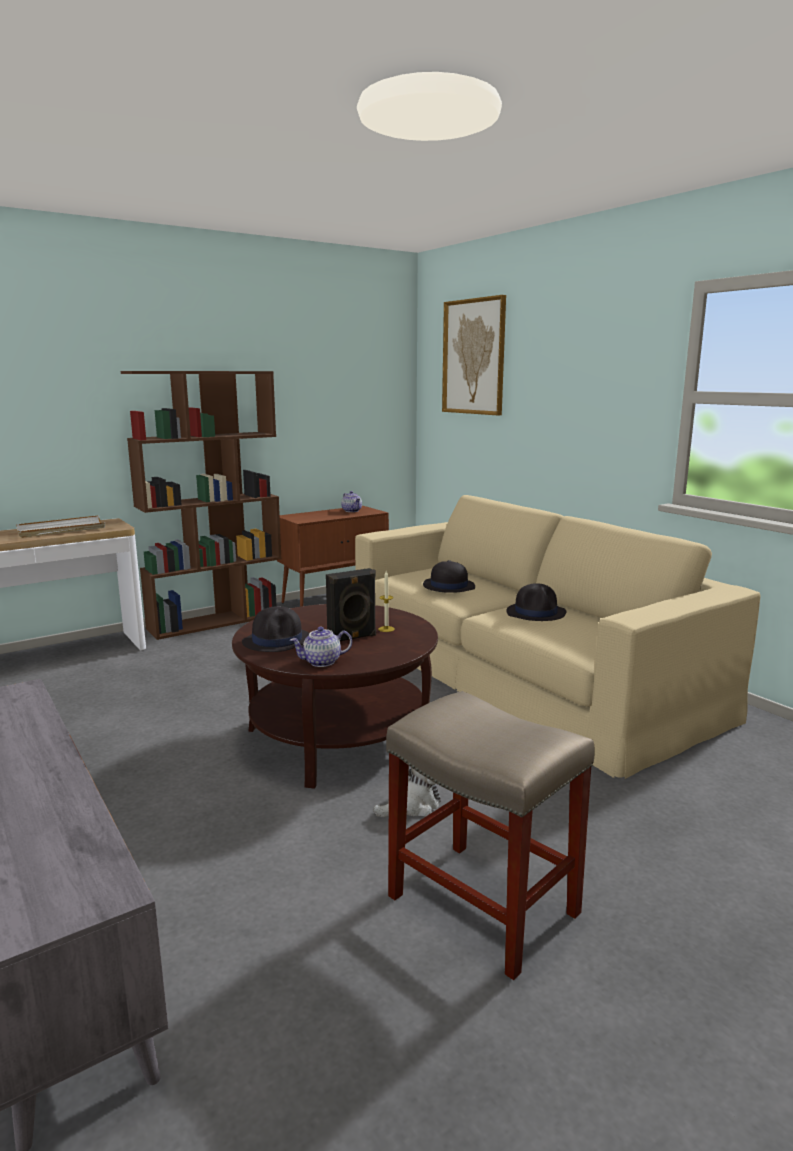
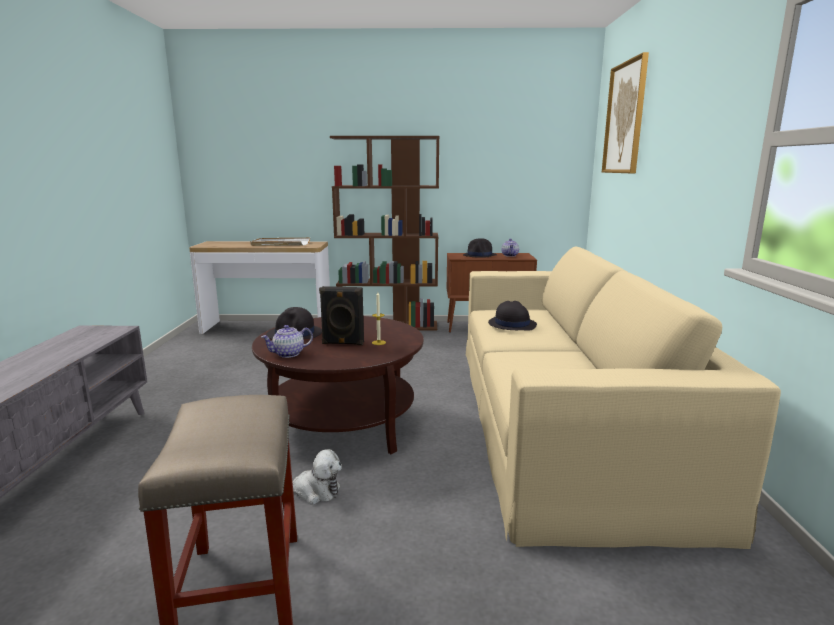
camera: 35 degrees right, 0 degrees up
(321, 662) = (288, 354): teapot -> teapot turned 45 degrees counterclockwise
(536, 613) = (546, 360): black hat -> black hat (480, 255)

